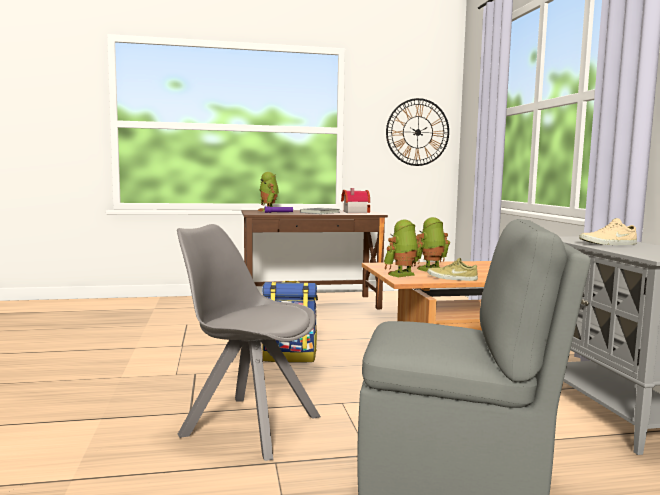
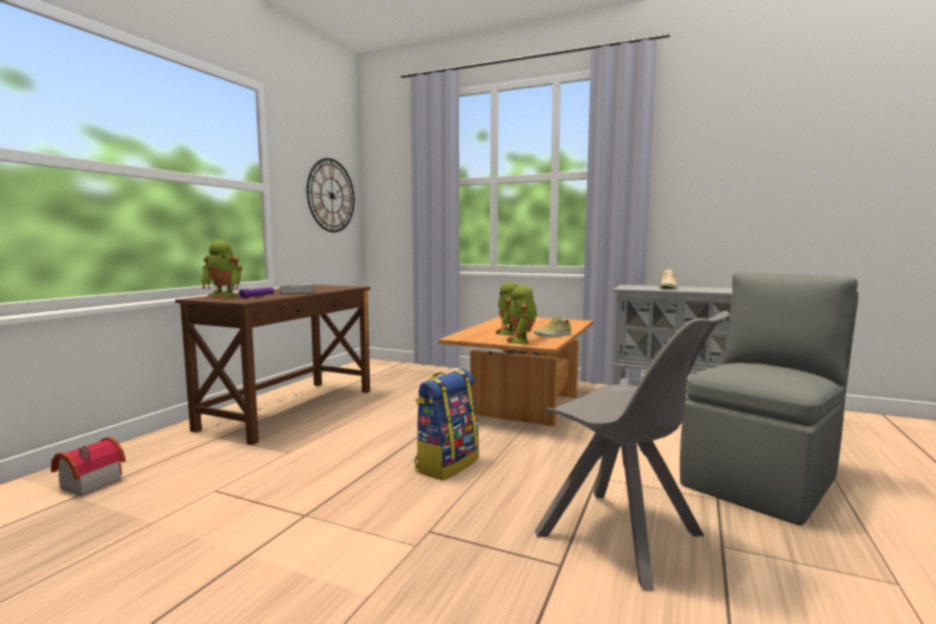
camera: 55 degrees left, 0 degrees up
(248, 425) = (623, 537): grey chair -> grey chair turned 105 degrees counterclockwise
(354, 212) = (322, 287): toy house -> toy house (87, 484)

